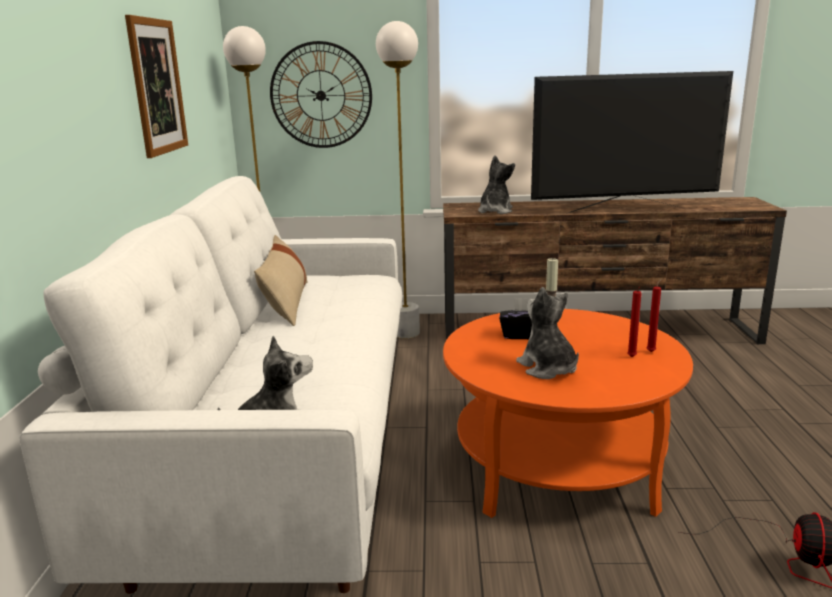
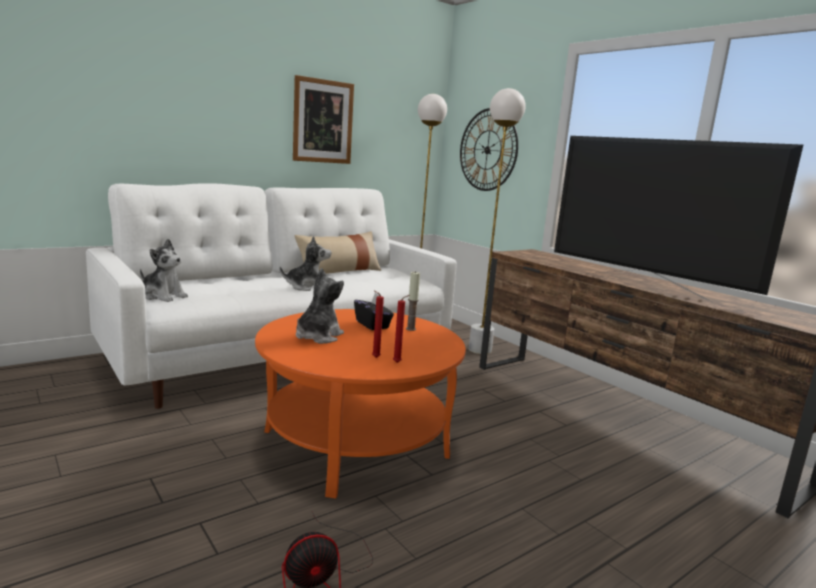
camera: 50 degrees right, 5 degrees down
(495, 211) = (540, 259): plush toy -> plush toy (306, 287)

